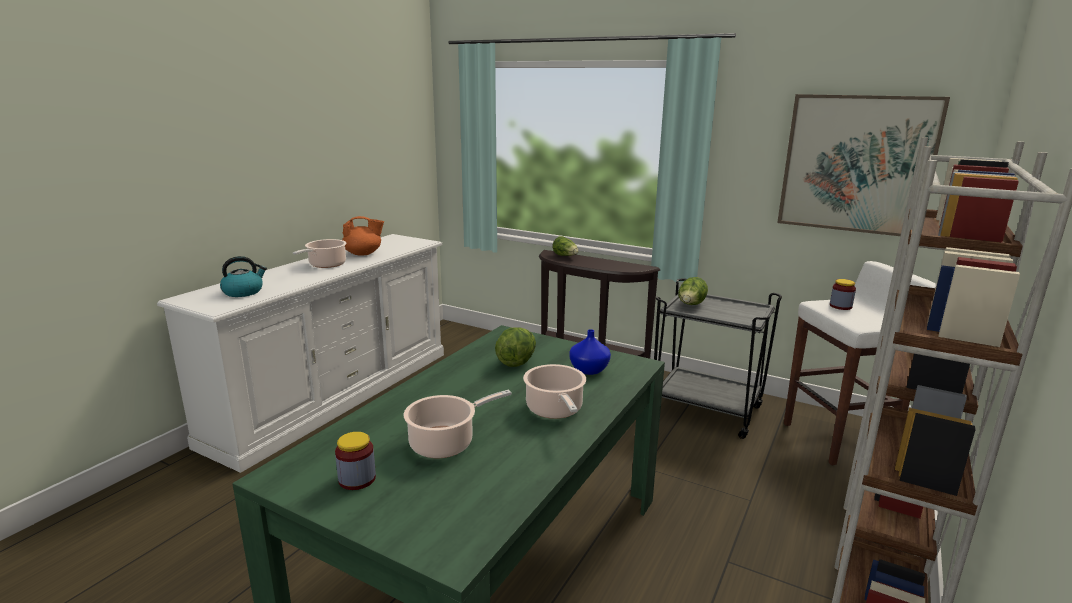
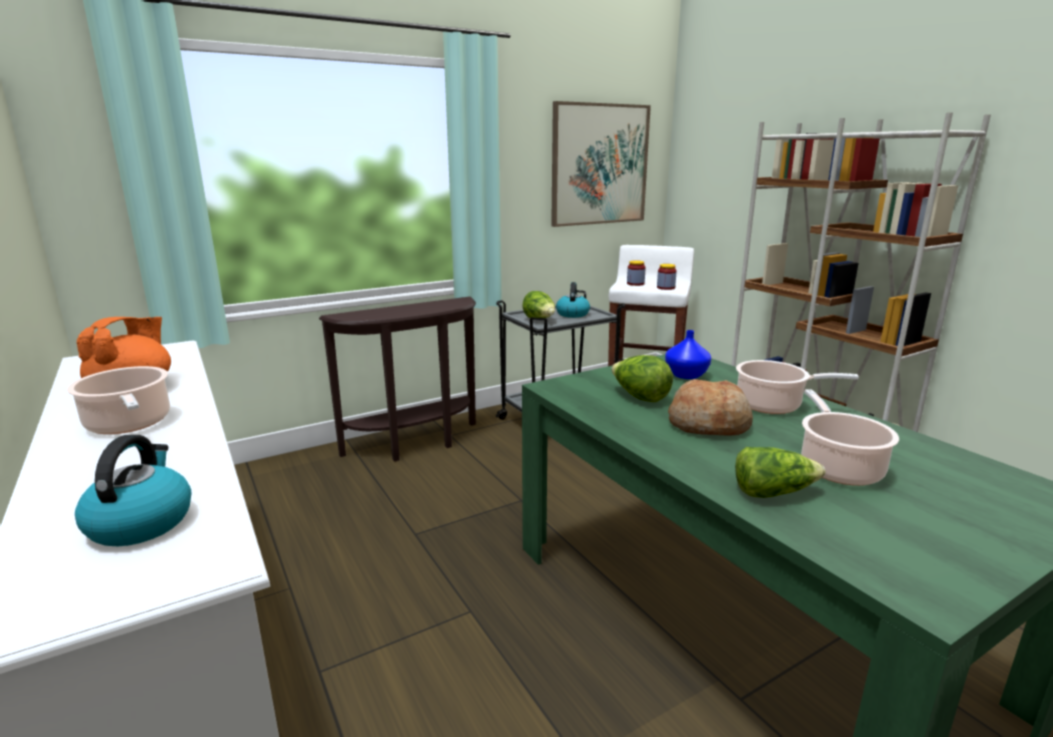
camera: 60 degrees left, 0 degrees up
(357, 479) = (929, 533): jar -> jar (665, 288)
(488, 390) = (709, 424): none -> bread
(566, 256) = (368, 313): lettuce -> lettuce (772, 492)
(734, 312) = (572, 314): none -> kettle

